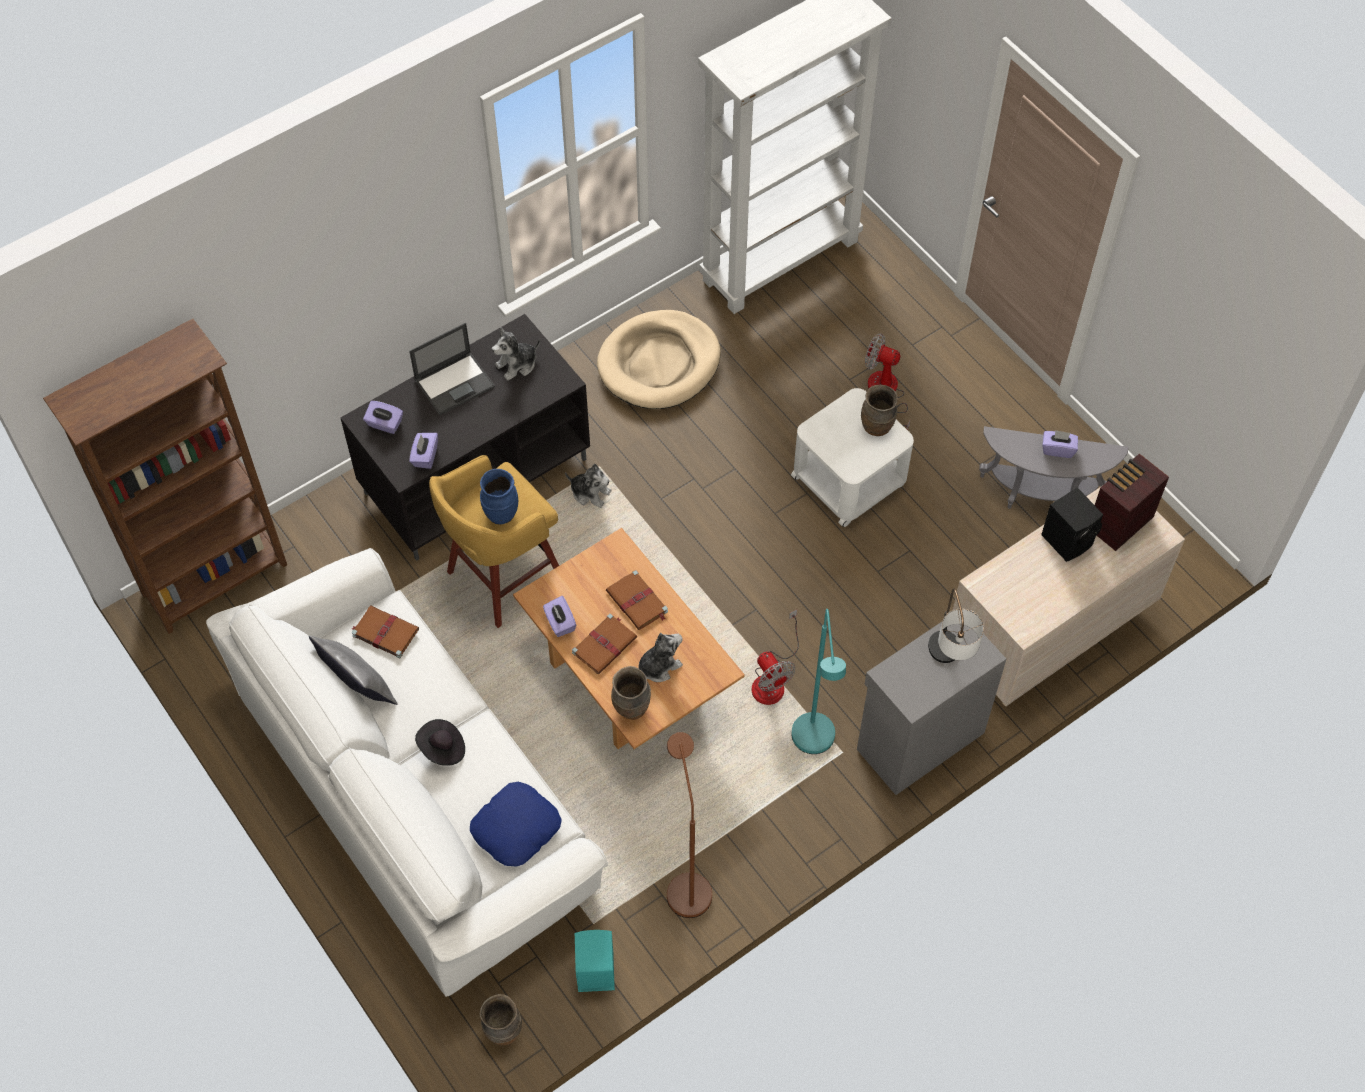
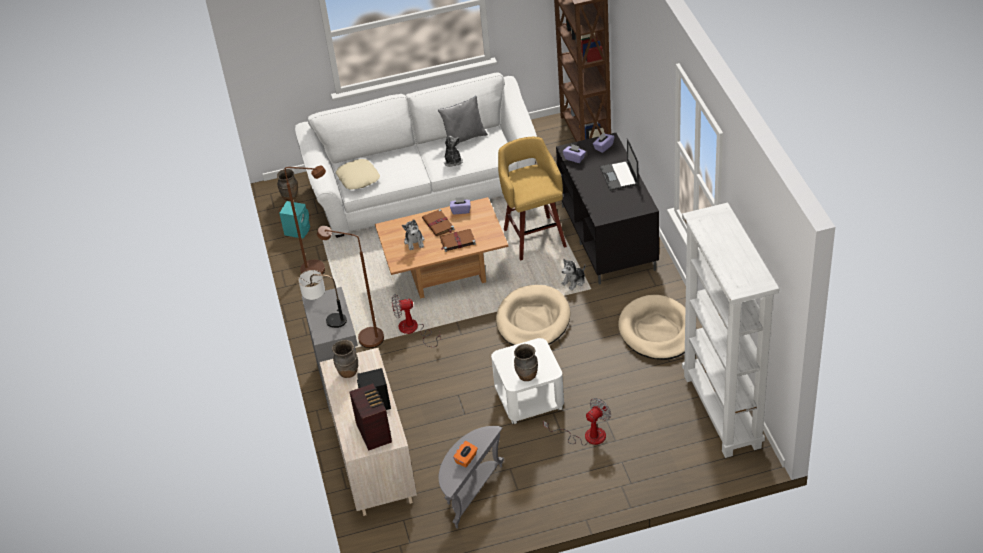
camera: 115 degrees right, 15 degrees down
(384, 632) = (491, 150): brown book -> none
(442, 749) = (414, 160): black hat -> none
(500, 513) = (525, 182): blue vase -> none
(515, 827) = (358, 178): blue pillow -> beige pillow
(517, 364) = (622, 202): plush toy -> plush toy (453, 161)
(631, 708) = (396, 227): brown vase -> brown vase (348, 372)
(692, 522) = (533, 320): none -> beige dog bed
(814, 746) = (364, 337): turquoise floor lamp -> brown floor lamp
(1058, 449) = (466, 459): purple tissue box -> orange tissue box

